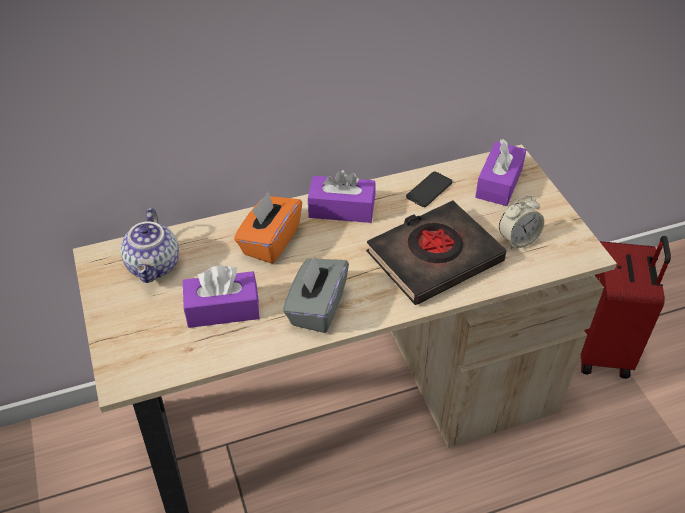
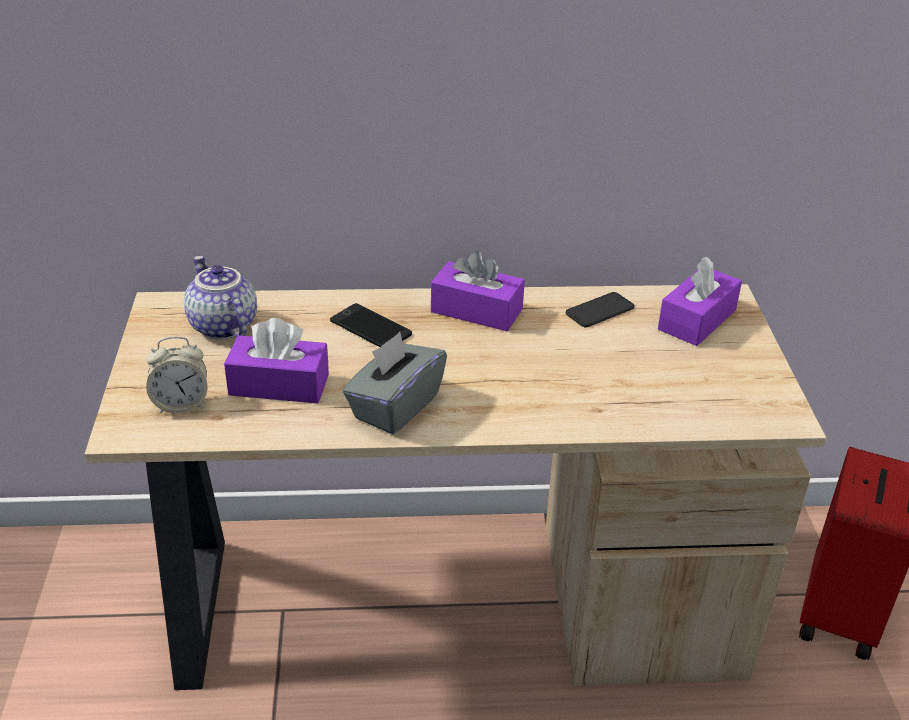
camera: 15 degrees right, 10 degrees down
(155, 266) = (221, 326): teapot -> teapot turned 135 degrees clockwise
(270, 242) = (370, 328): orange tissue box -> phone
(434, 257) = (572, 383): black book -> none
(517, 240) = (695, 385): alarm clock -> alarm clock (181, 404)

